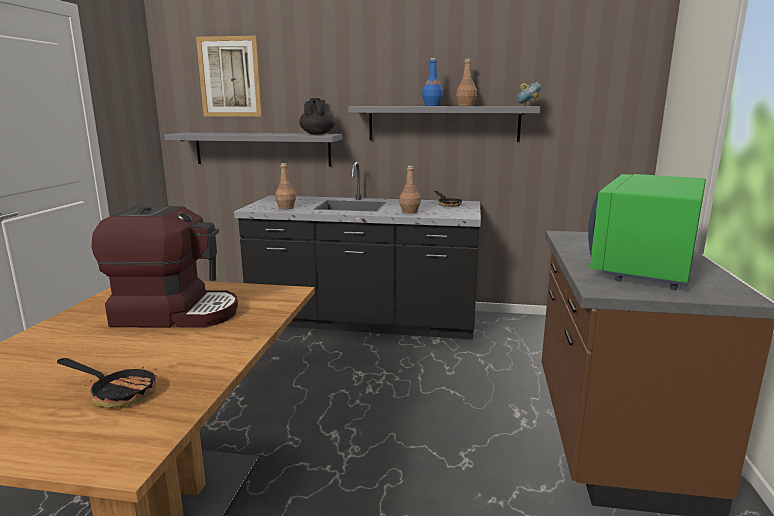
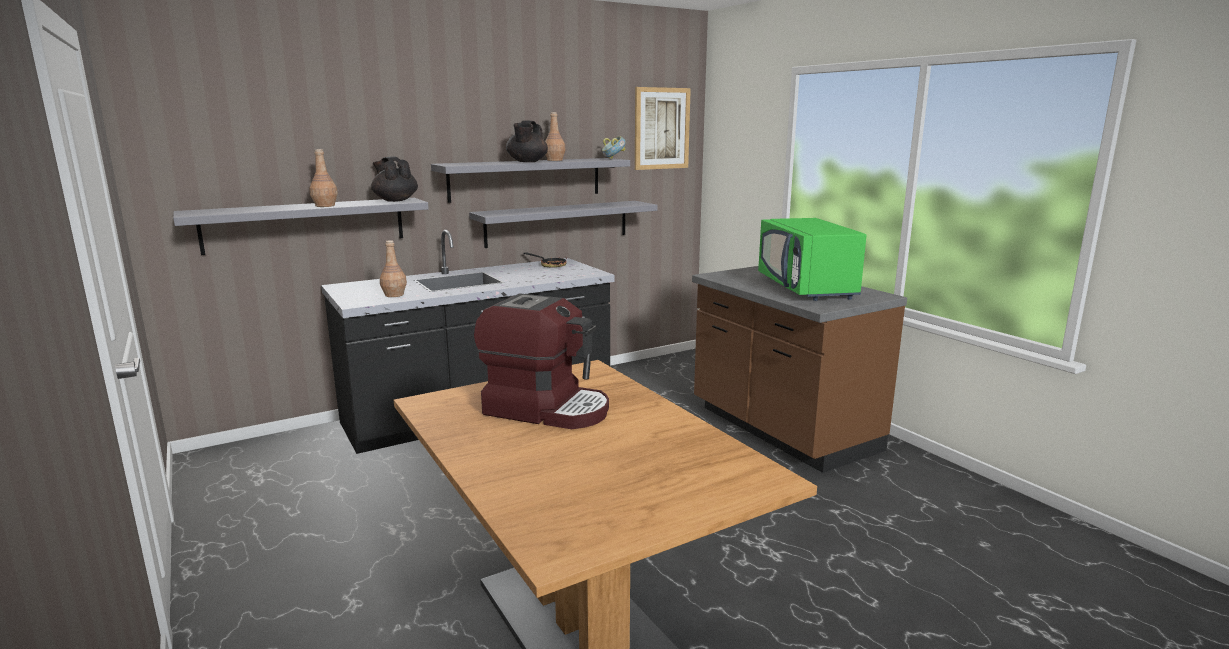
camera: 40 degrees left, 0 degrees up
(117, 392) = (668, 461): frying pan -> none
(176, 313) = (547, 409): coffee machine -> coffee machine turned 60 degrees clockwise
(230, 77) = (249, 130): picture -> picture (661, 128)
(409, 212) = (536, 278): brown bottle -> brown bottle (325, 206)
(431, 105) = (527, 162): blue bottle -> black teapot
(473, 167) = (557, 223): none -> grey shelf

